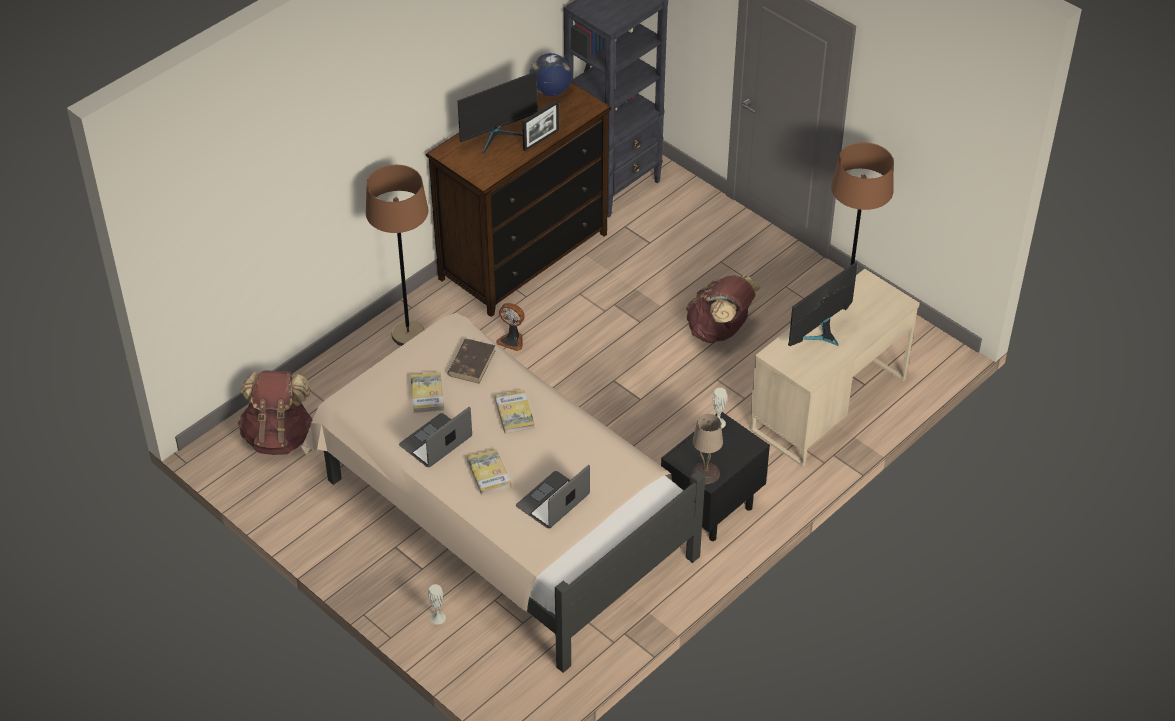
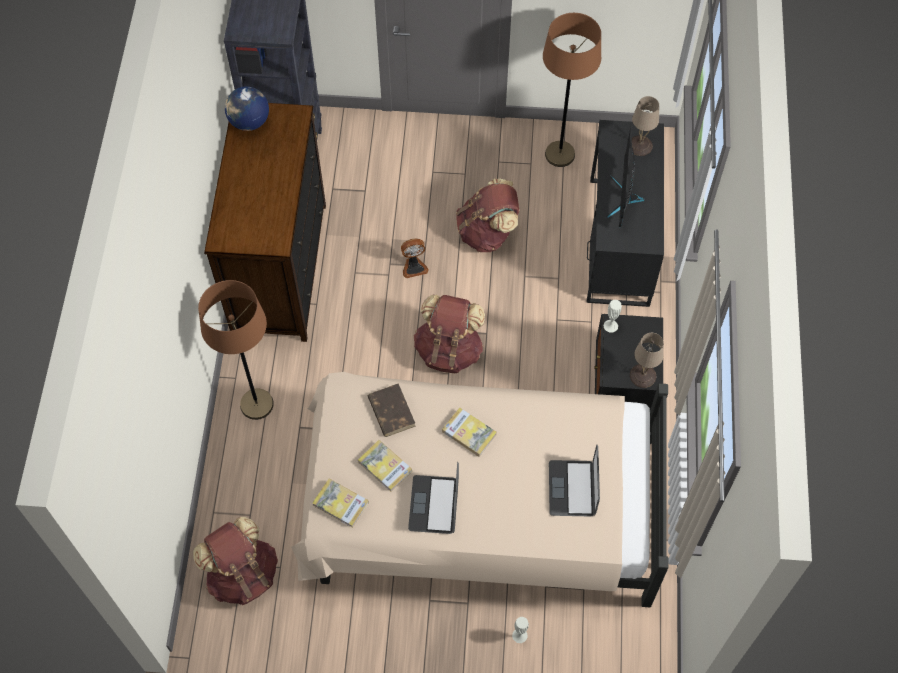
camera: 40 degrees left, 15 degrees up
(489, 474) = (502, 502): book -> book (340, 504)
(498, 135) = (248, 193): monitor -> none
(512, 340) = (343, 351): fan -> fan (414, 267)
(541, 140) = (288, 174): picture frame -> none
(596, 391) = (449, 350): none -> brown backpack
(827, 404) = (618, 241): beige desk -> black desk
(880, 306) = (640, 145): none -> beige table lamp

